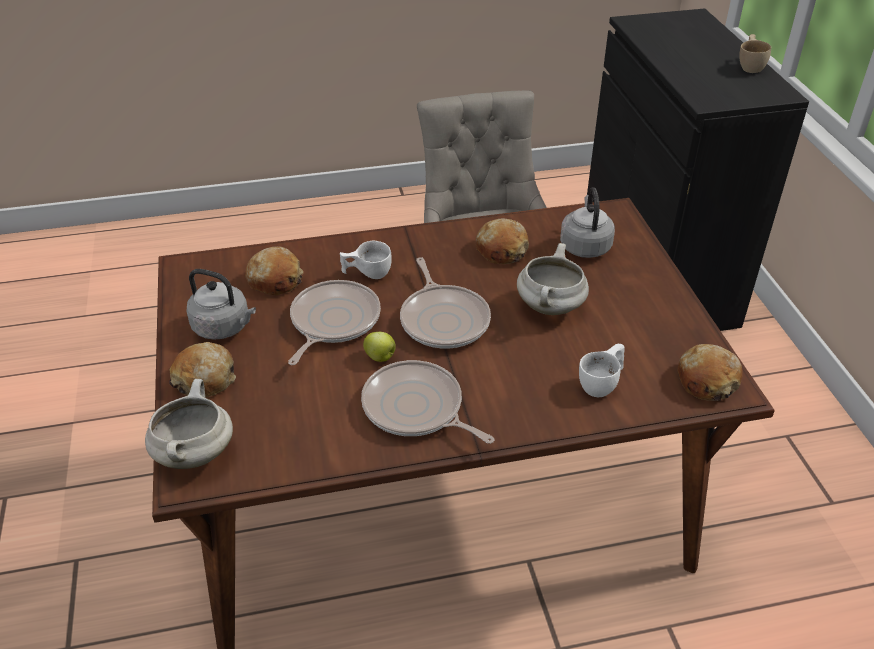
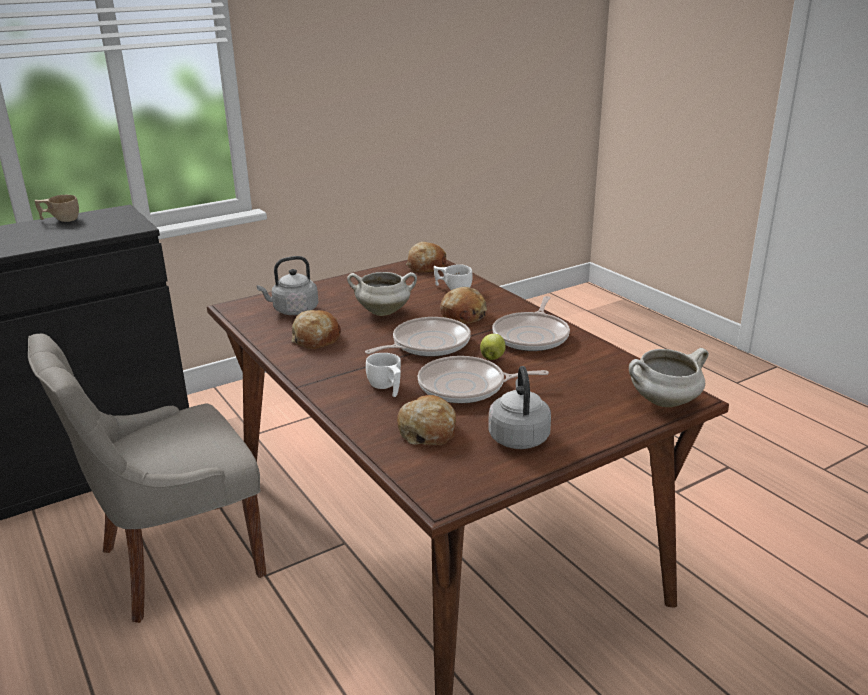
camera: 110 degrees left, 15 degrees down
(205, 378) = (588, 424): bread -> bread (463, 315)

